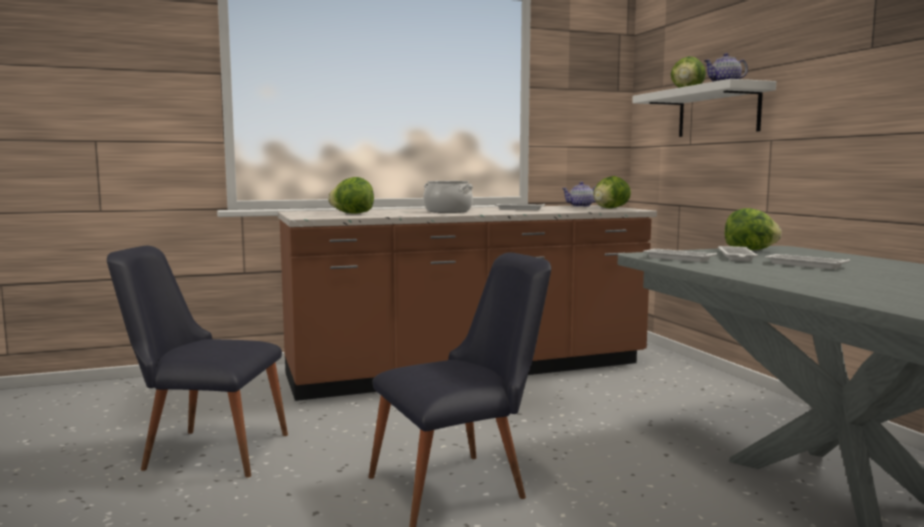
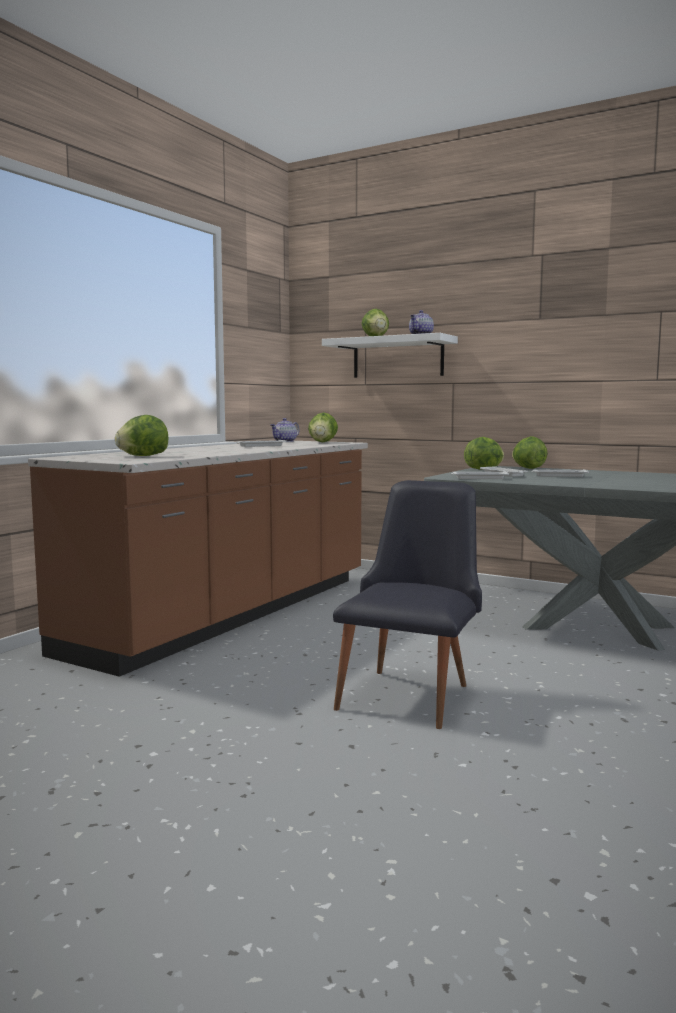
camera: 40 degrees left, 0 degrees up
(204, 450) = (130, 741): black chair -> none
(447, 211) = (217, 450): cooking pot -> none
(819, 253) = (528, 468): none -> lettuce

